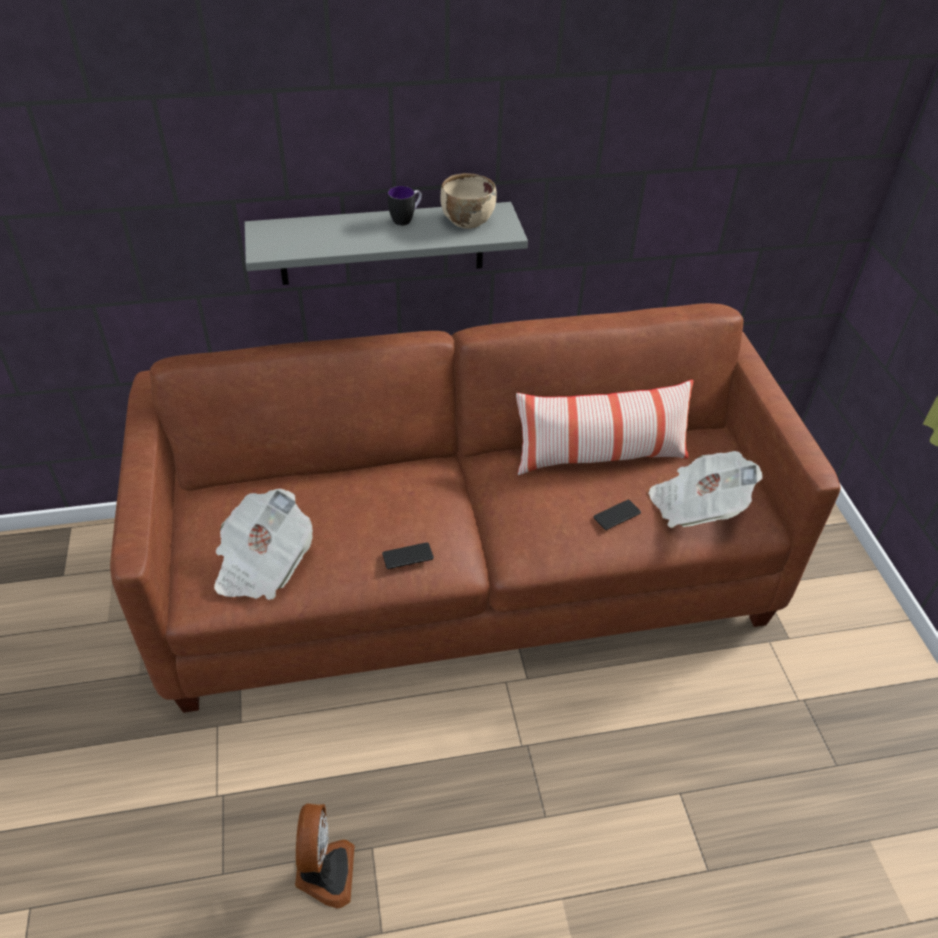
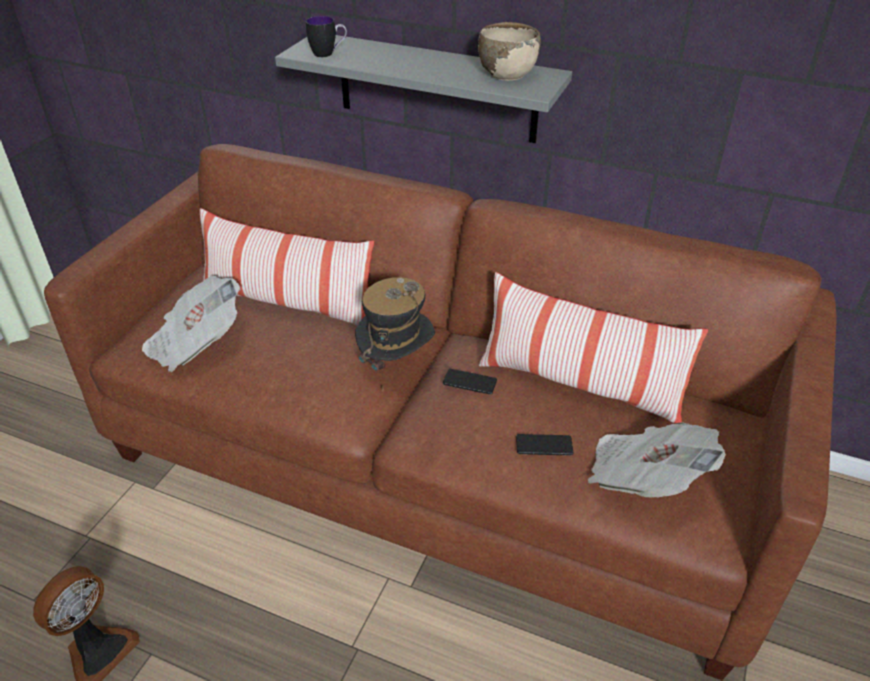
camera: 35 degrees right, 5 degrees down
(312, 491) = (287, 304): none -> pillow
(406, 219) = (450, 60): mug -> mug (328, 54)
(407, 556) = (306, 388): phone -> phone (469, 382)
(455, 503) = (396, 365): none -> hat

